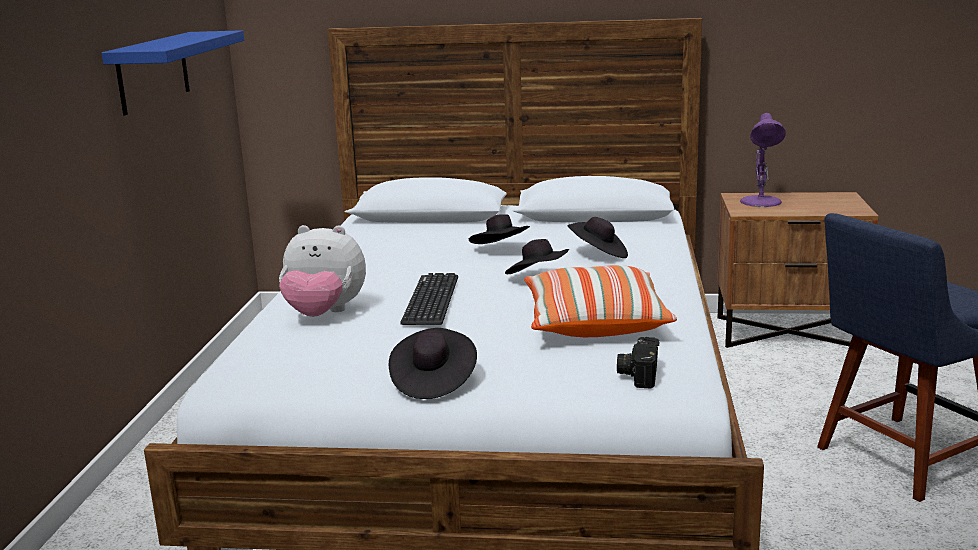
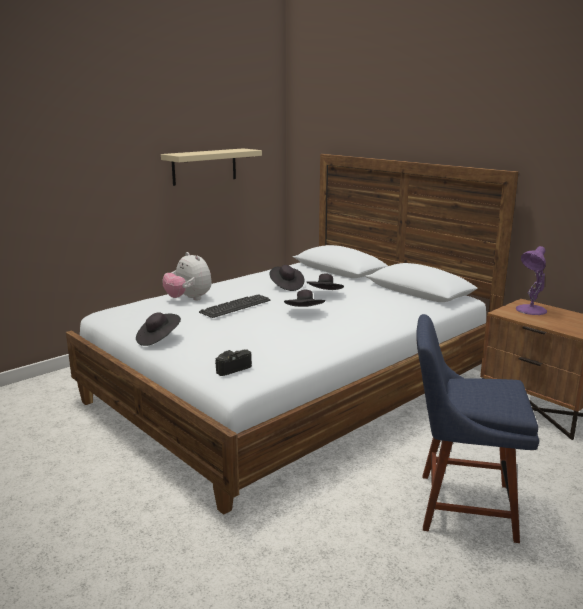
camera: 40 degrees right, 0 degrees up
(153, 72) = (204, 166): blue shelf -> beige shelf
(594, 323) = (275, 340): pillow -> none
(598, 254) = (363, 311): black hat -> black hat (286, 286)

